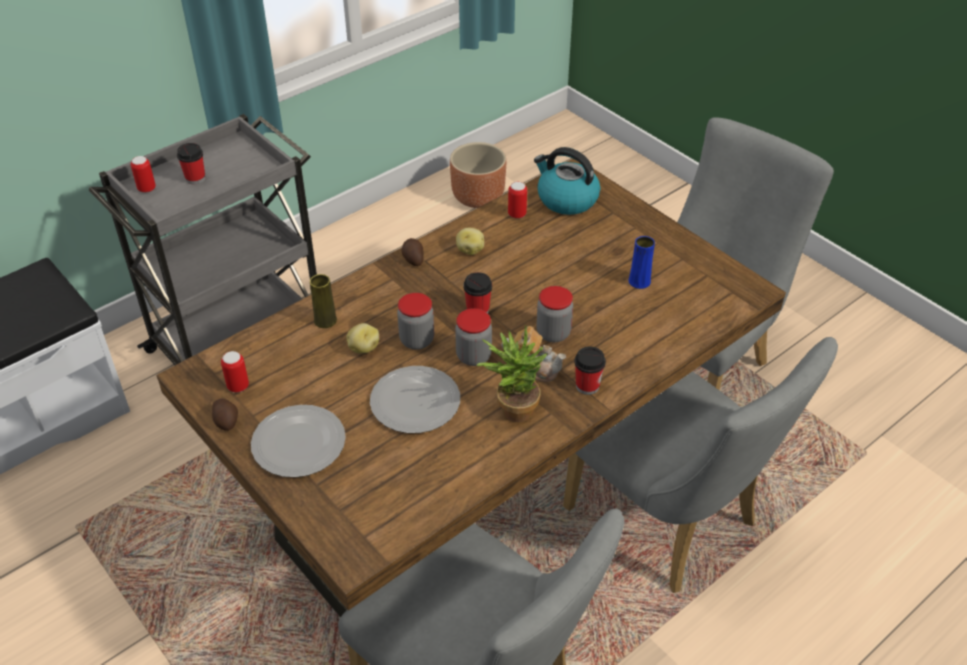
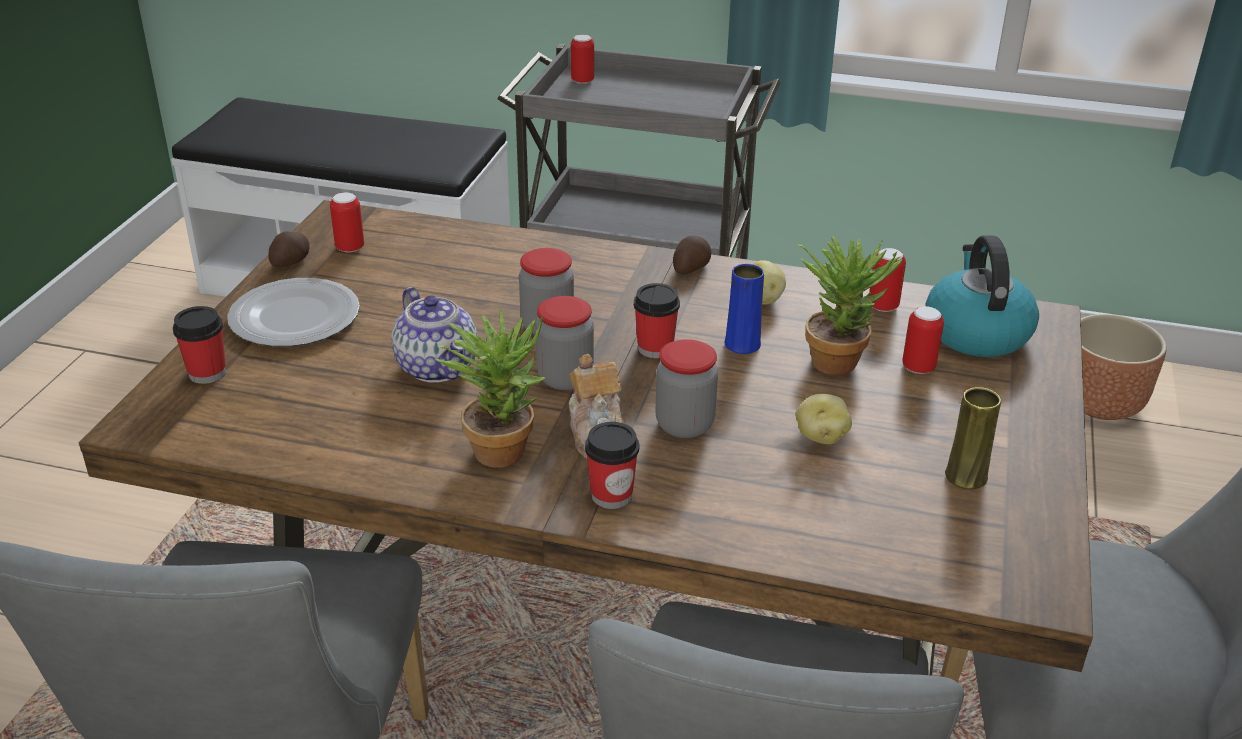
camera: 55 degrees right, 10 degrees down
(195, 178) = (633, 95): cup -> cup (207, 373)
(325, 320) = (511, 255): yellow vase -> yellow vase (966, 476)
(363, 348) = (493, 296): potato -> potato (821, 436)
(414, 401) = (437, 366): plate -> teapot
(546, 253) = (840, 358): none -> potted plant
(577, 233) = (918, 367): none -> can
(639, 281) = (894, 462): blue vase -> blue vase (742, 344)

